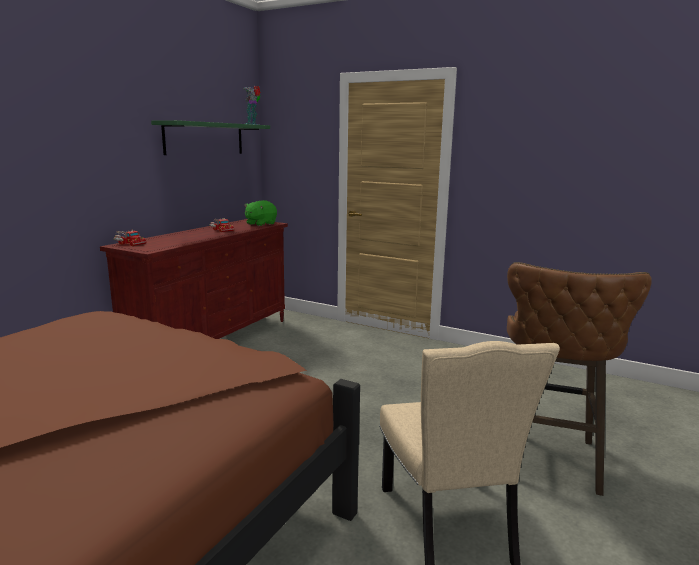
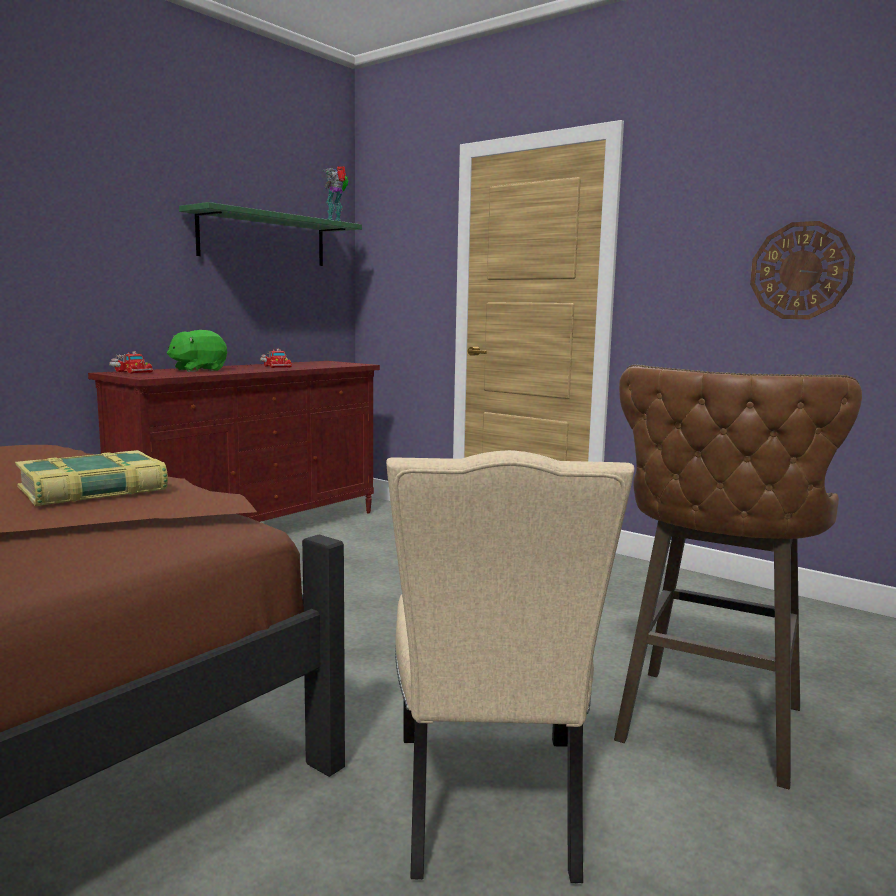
camera: 10 degrees right, 5 degrees down
(187, 359) = (93, 490): none -> book
(260, 224) = (339, 364): green plush toy -> green plush toy (198, 370)
(571, 172) = (801, 271): none -> wall clock

